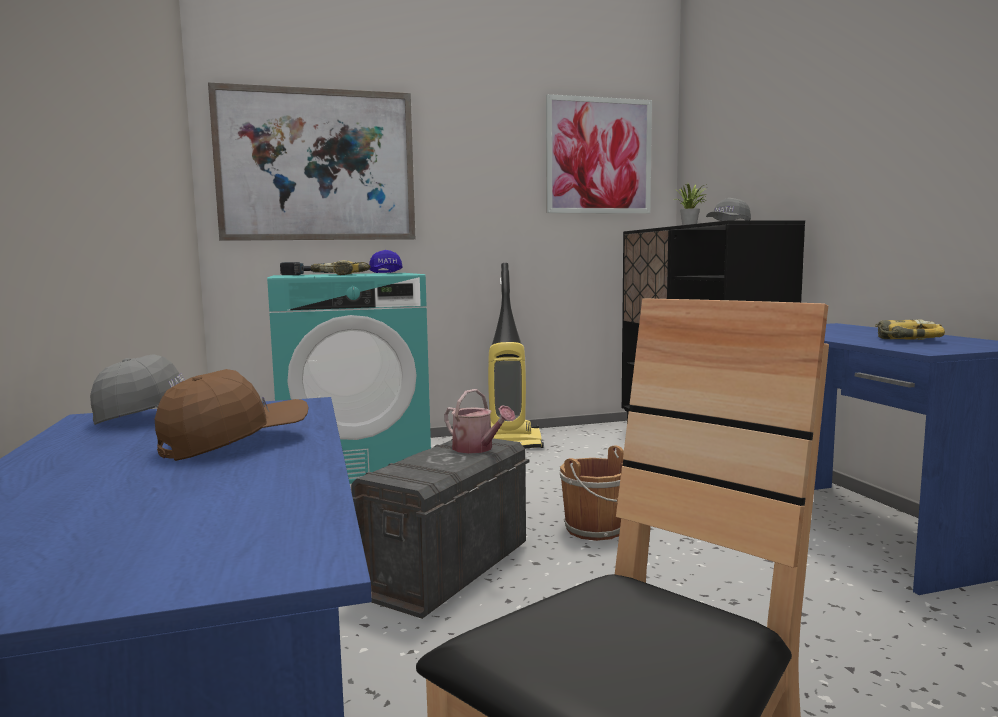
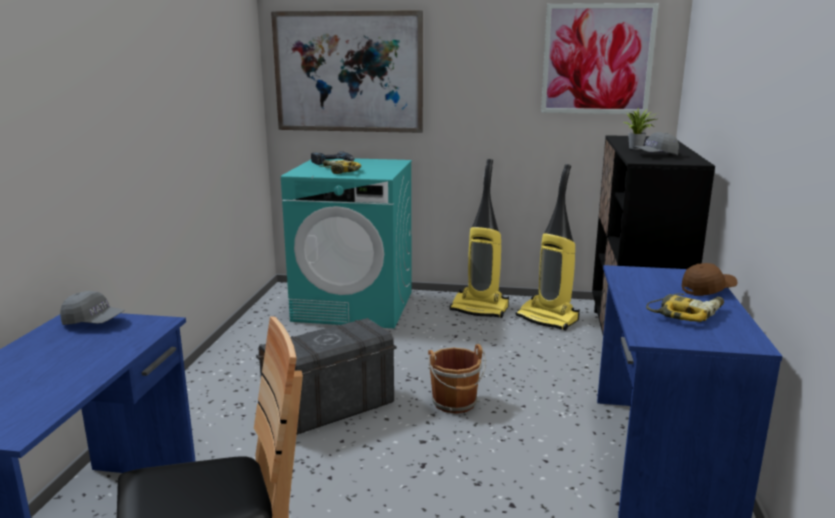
camera: 25 degrees right, 10 degrees up
(235, 442) = (91, 353): brown cap -> brown cap (708, 290)
(387, 273) = (387, 164): blue cap -> none
(477, 449) = (355, 334): watering can -> none
(591, 442) = (548, 319): none -> vacuum cleaner

